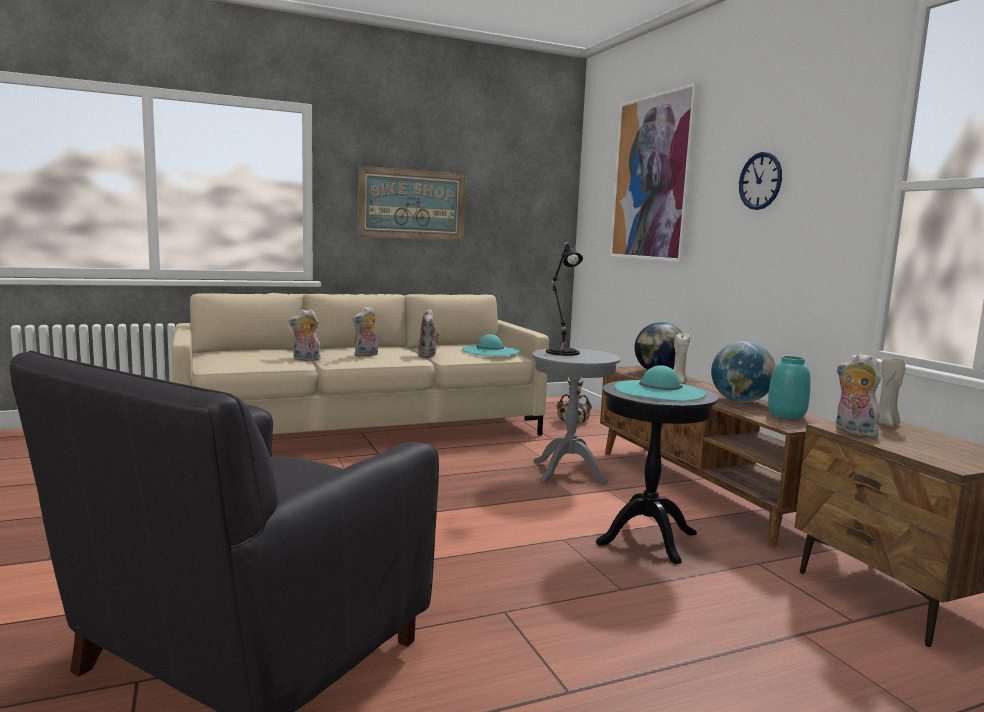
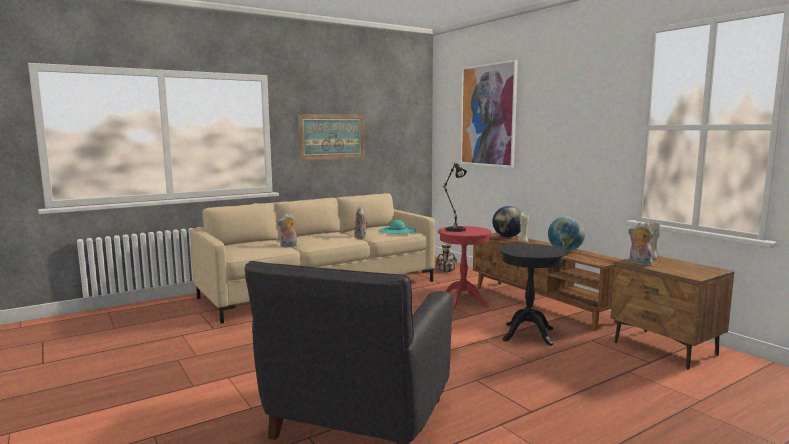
camera: 10 degrees left, 0 degrees up
(366, 355) = (324, 240): plush toy -> none
(568, 472) = (463, 302): grey side table -> red side table
(659, 391) = (532, 250): turquoise hat -> none
(760, 181) = (562, 120): wall clock -> none
(787, 416) = (595, 257): turquoise vase -> none

